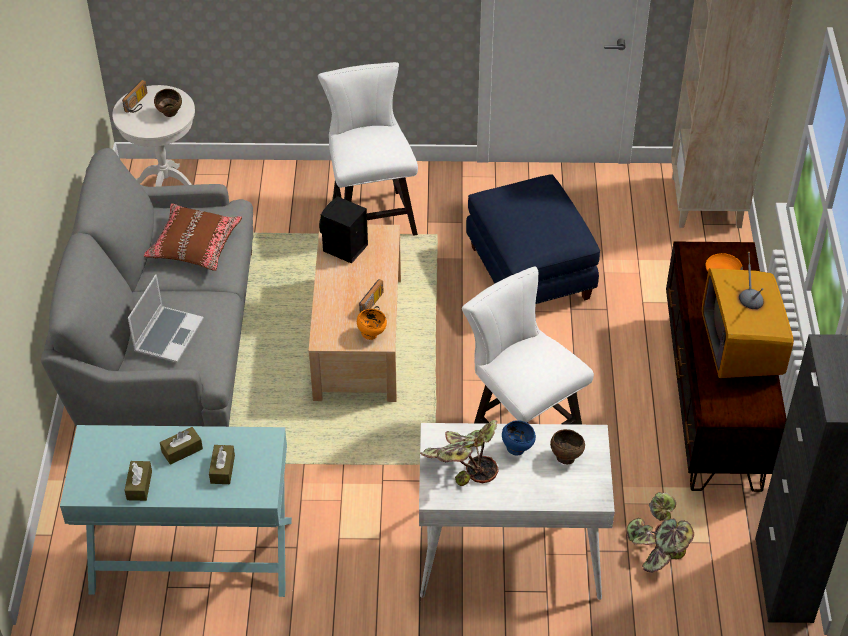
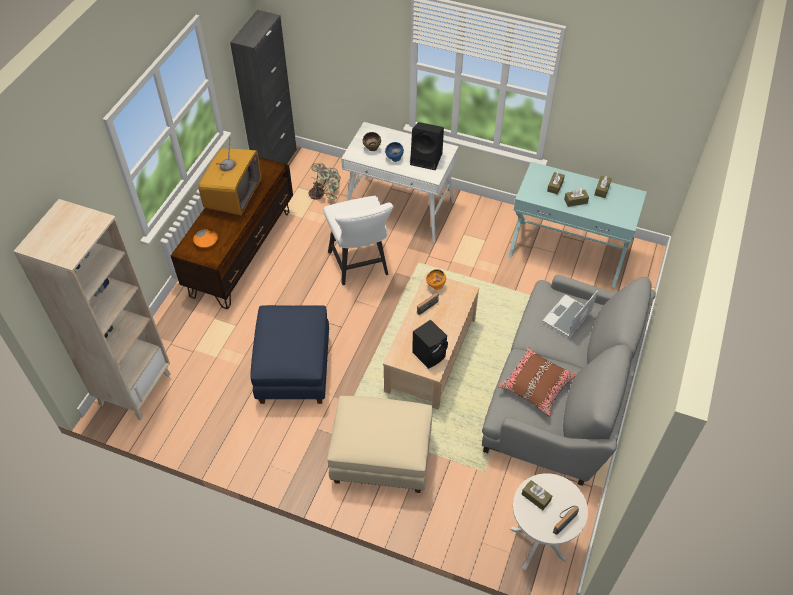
camera: 160 degrees left, 5 degrees up
(170, 114) = (536, 497): brown bowl -> brown tissue box
(371, 213) = (381, 459): white chair -> beige ottoman
(461, 465) = (427, 159): potted plant -> black speaker

